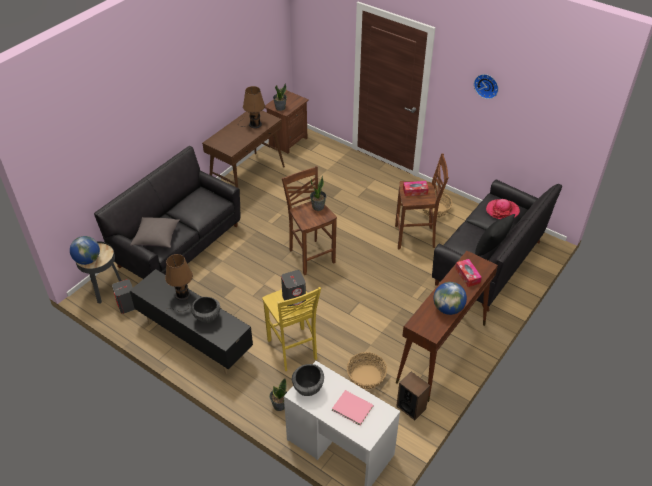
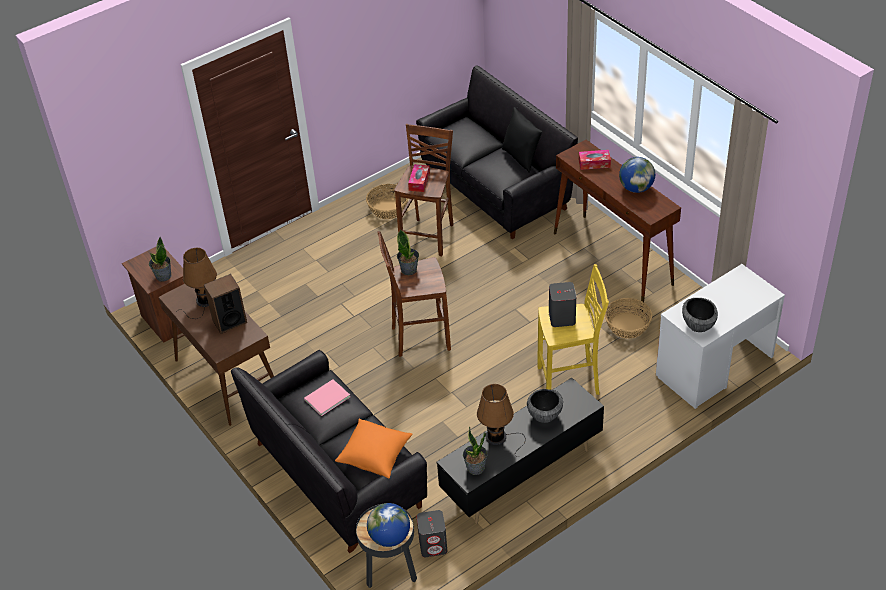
camera: 70 degrees left, 0 degrees up
(157, 238) = (375, 455): grey pillow -> orange pillow
(279, 405) = (646, 407): potted plant -> potted plant (475, 468)
(352, 407) = (729, 297): pink book -> pink book (325, 398)
(411, 407) = (677, 299): speaker -> speaker (229, 321)
(487, 85) = (365, 32): wall clock -> none
(502, 210) = (464, 132): hat -> none

